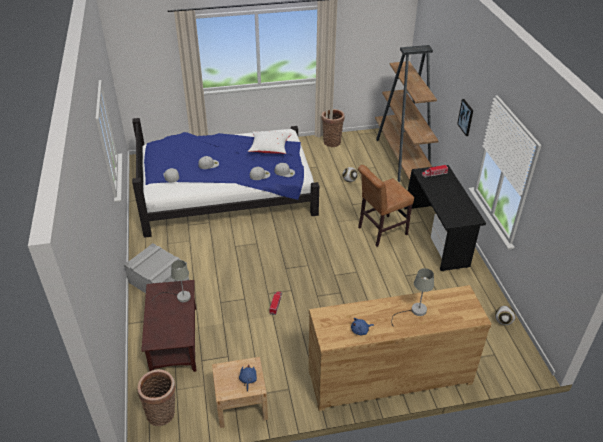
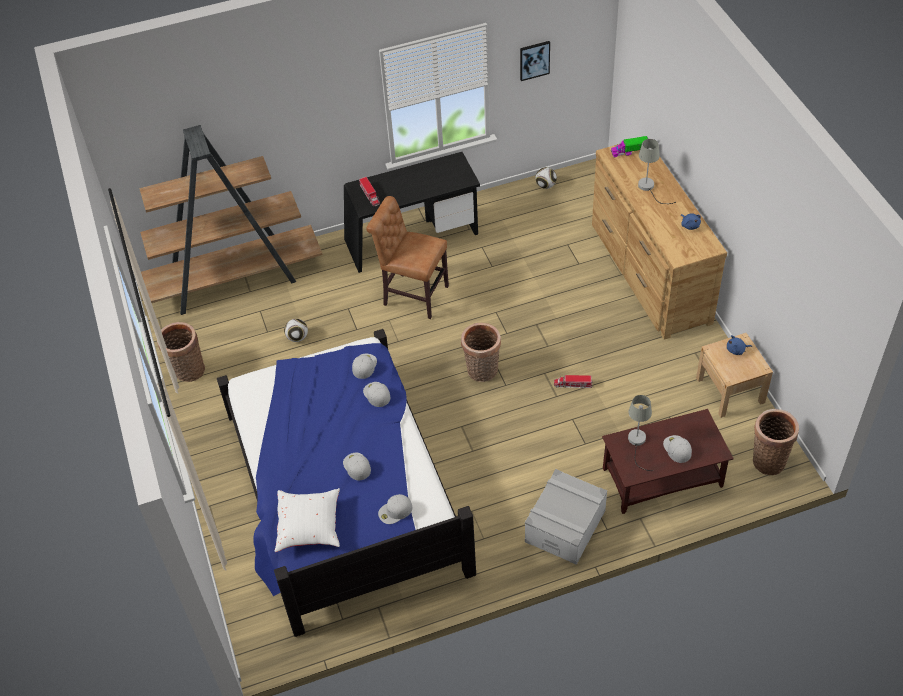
camera: 95 degrees left, 10 degrees up
(164, 318) = (677, 449): none -> white cap
(269, 149) = (302, 396): white pillow -> white pillow (310, 526)
(300, 258) = (482, 372): none -> basket
(380, 232) = (412, 295): brown chair -> brown chair turned 150 degrees clockwise
(466, 117) = (325, 121): picture -> picture (534, 60)
(467, 307) = (629, 151): none -> toy truck

